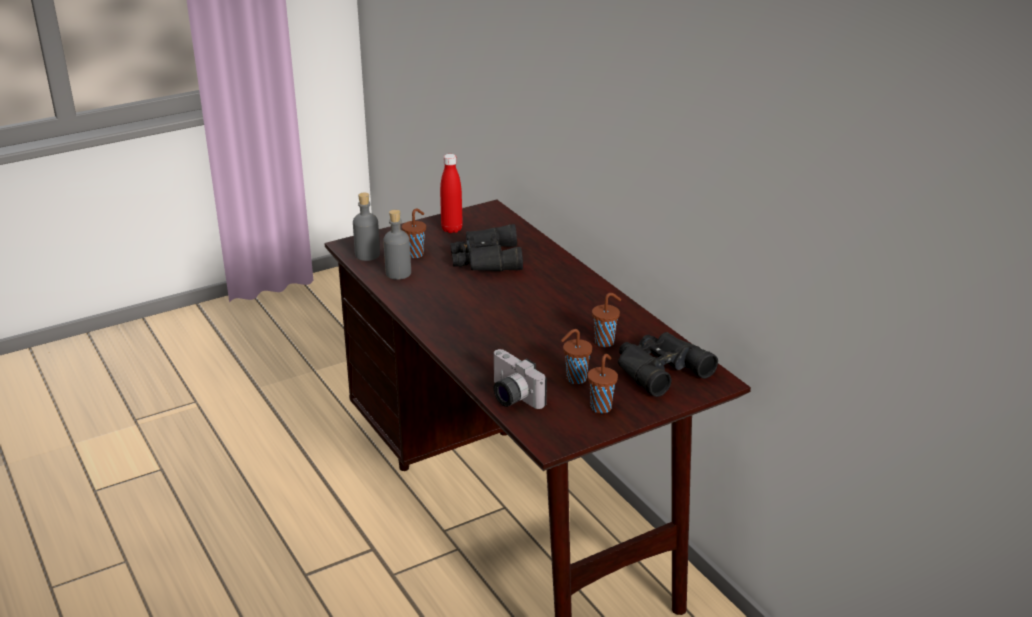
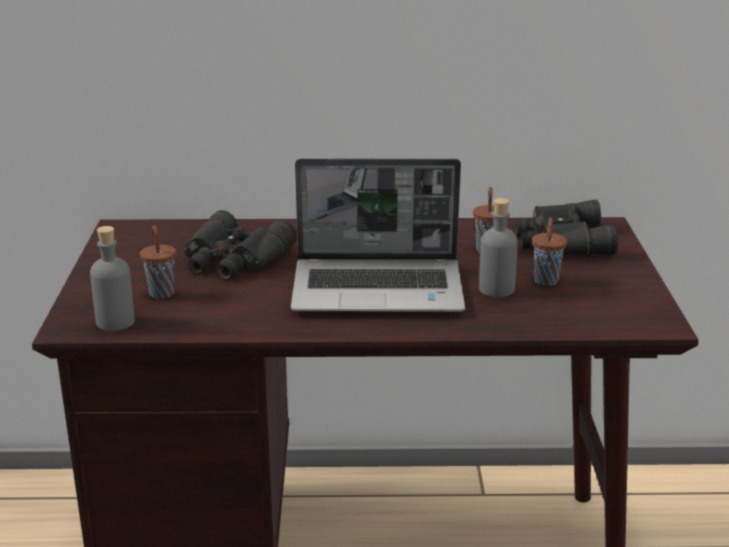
camera: 60 degrees left, 5 degrees down
(398, 273) = (194, 315): grey bottle -> grey bottle (496, 289)
(452, 229) = (132, 258): red bottle -> none
(495, 320) = (380, 289): none -> laptop
(511, 397) = (553, 321): camera -> none
(601, 407) = (610, 283): brown cup -> none

